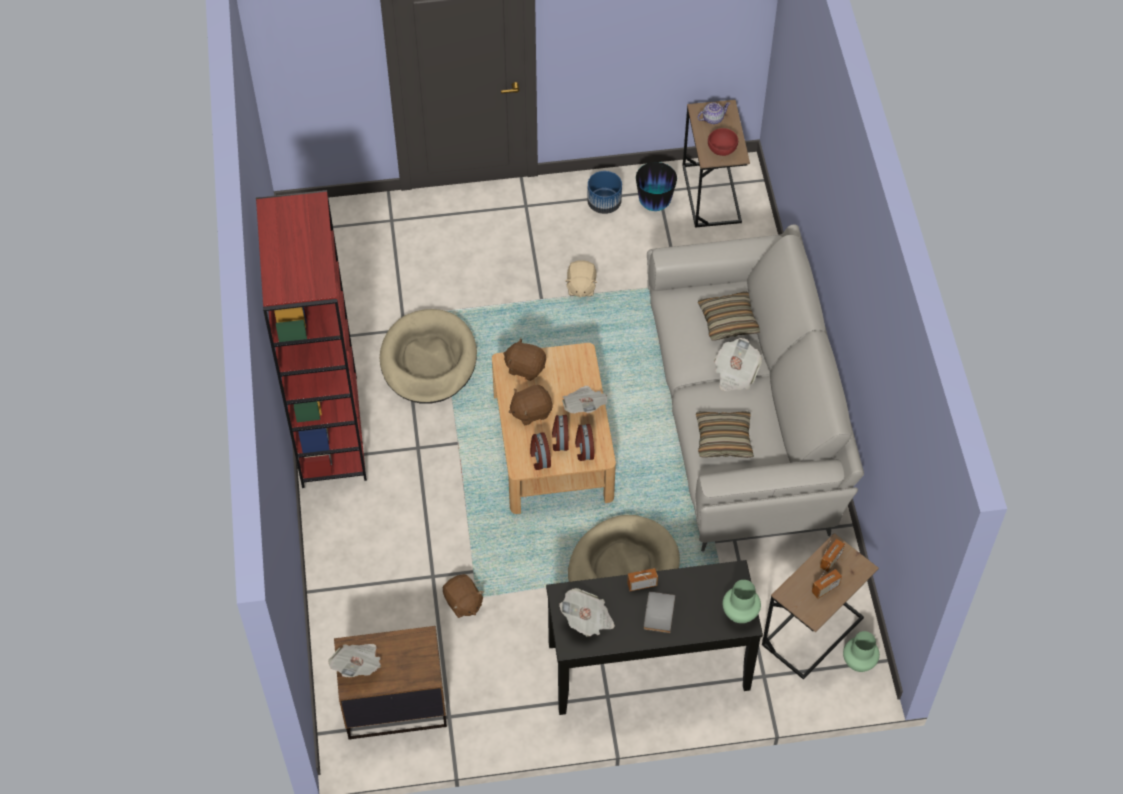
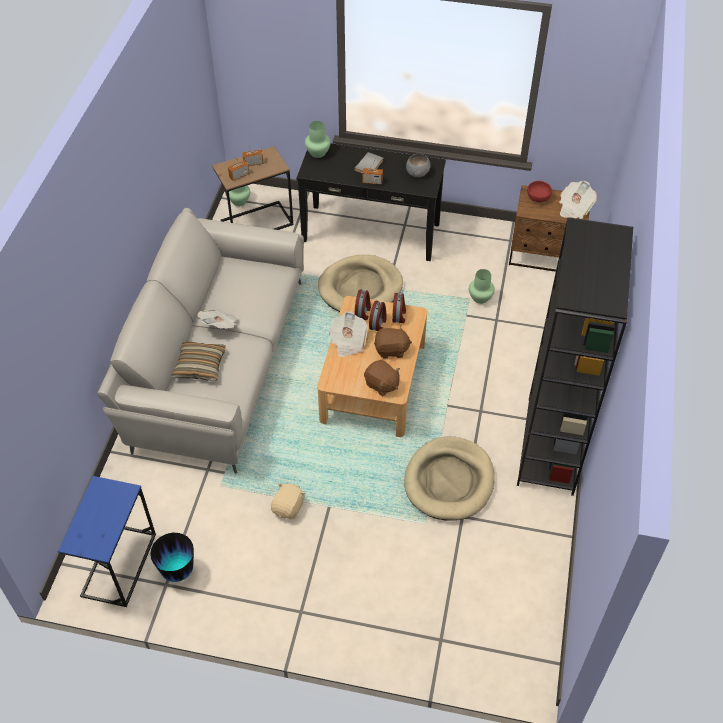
camera: 160 degrees left, 5 degrees down
(329, 430) = (550, 446): red bookcase -> black bookcase
(463, 603) = (480, 298): brown plush toy -> green vase
(587, 620) = (417, 173): newspaper -> grey bowl
(604, 203) = (224, 588): blue planter -> none
(711, 193) = (119, 565): brown side table -> blue side table
(712, 118) = (95, 535): teapot -> none
(722, 148) = (107, 499): red bowl -> red bowl (538, 197)
(723, 439) = (258, 284): pillow -> none

